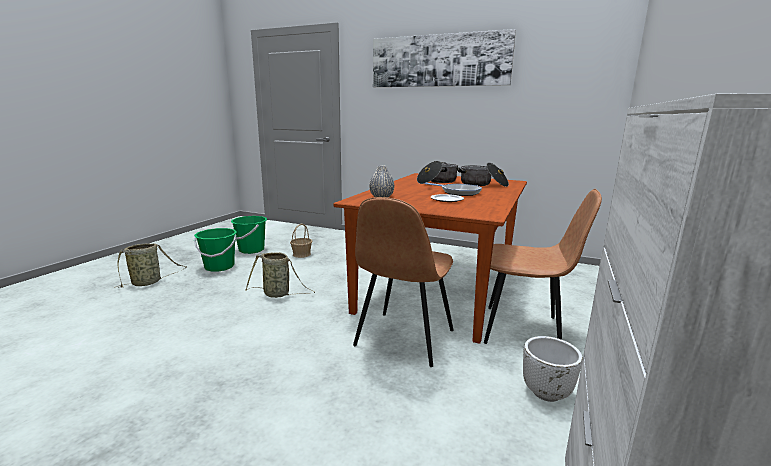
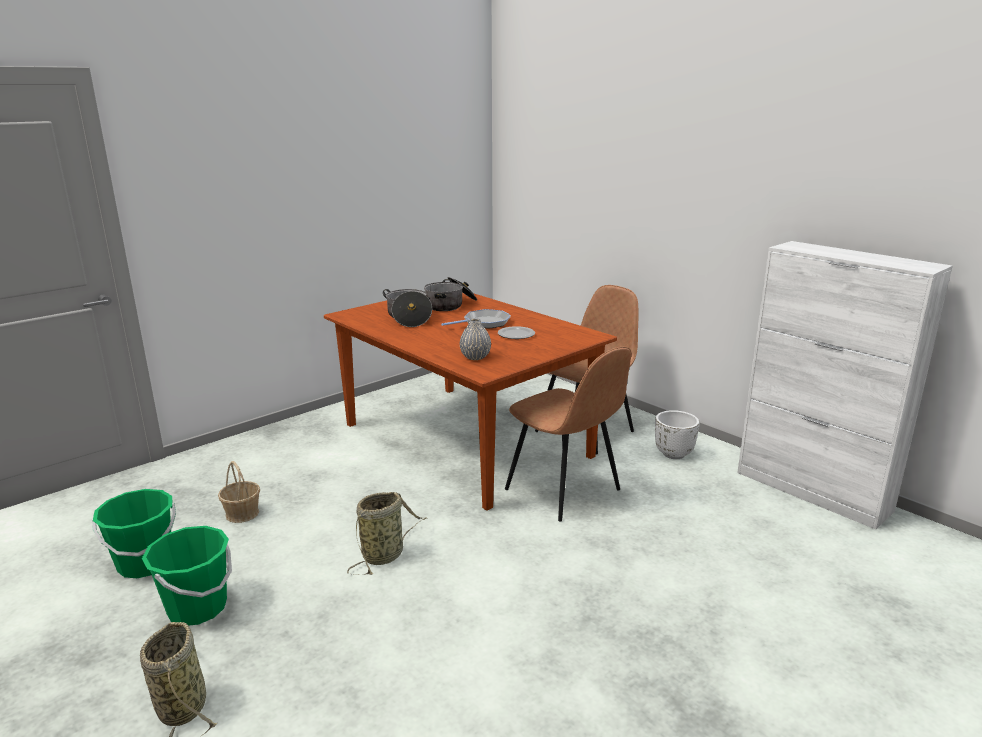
camera: 65 degrees left, 5 degrees up
(439, 61) = (296, 140): picture -> none

